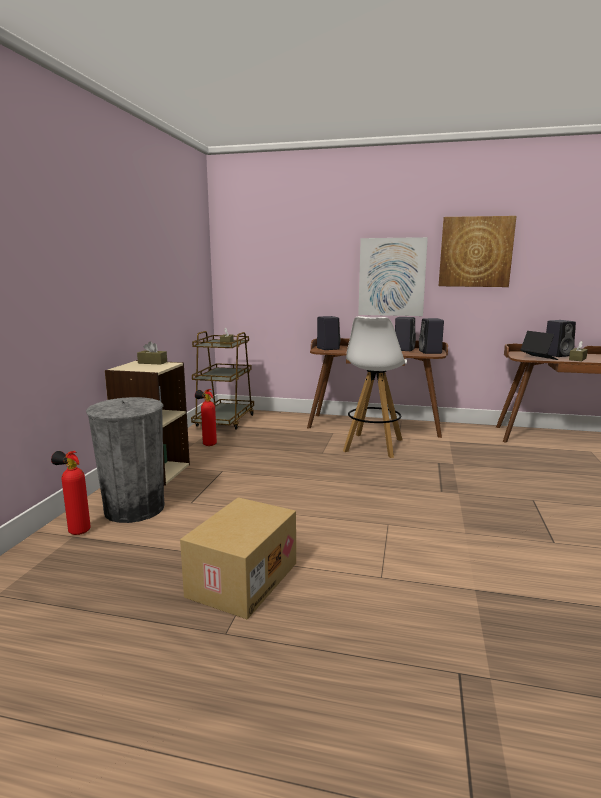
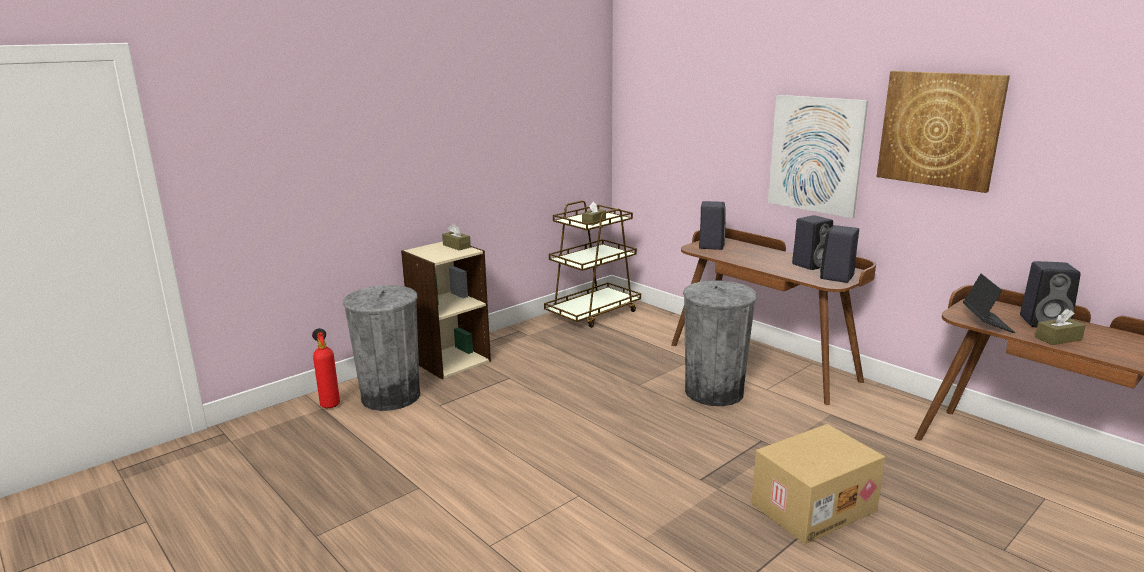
camera: 35 degrees right, 5 degrees up
(207, 444) = (537, 340): fire extinguisher -> none
(242, 579) = (383, 496): cardboard box -> cardboard box (812, 506)
(373, 446) = (714, 392): white stool -> grey trash can

